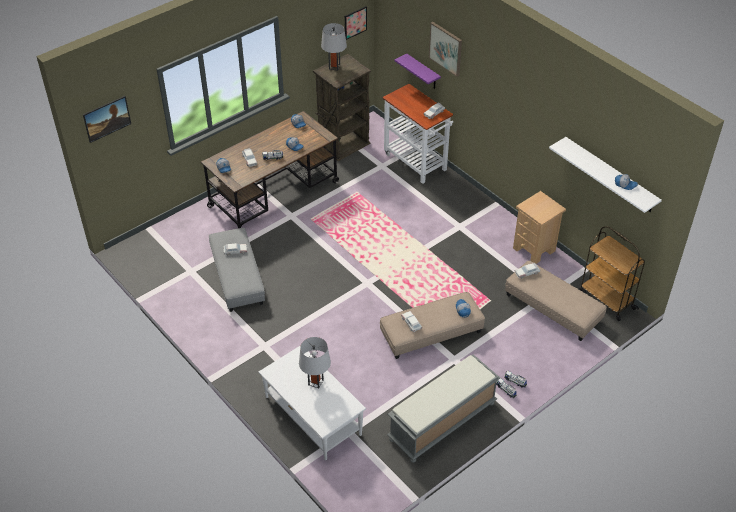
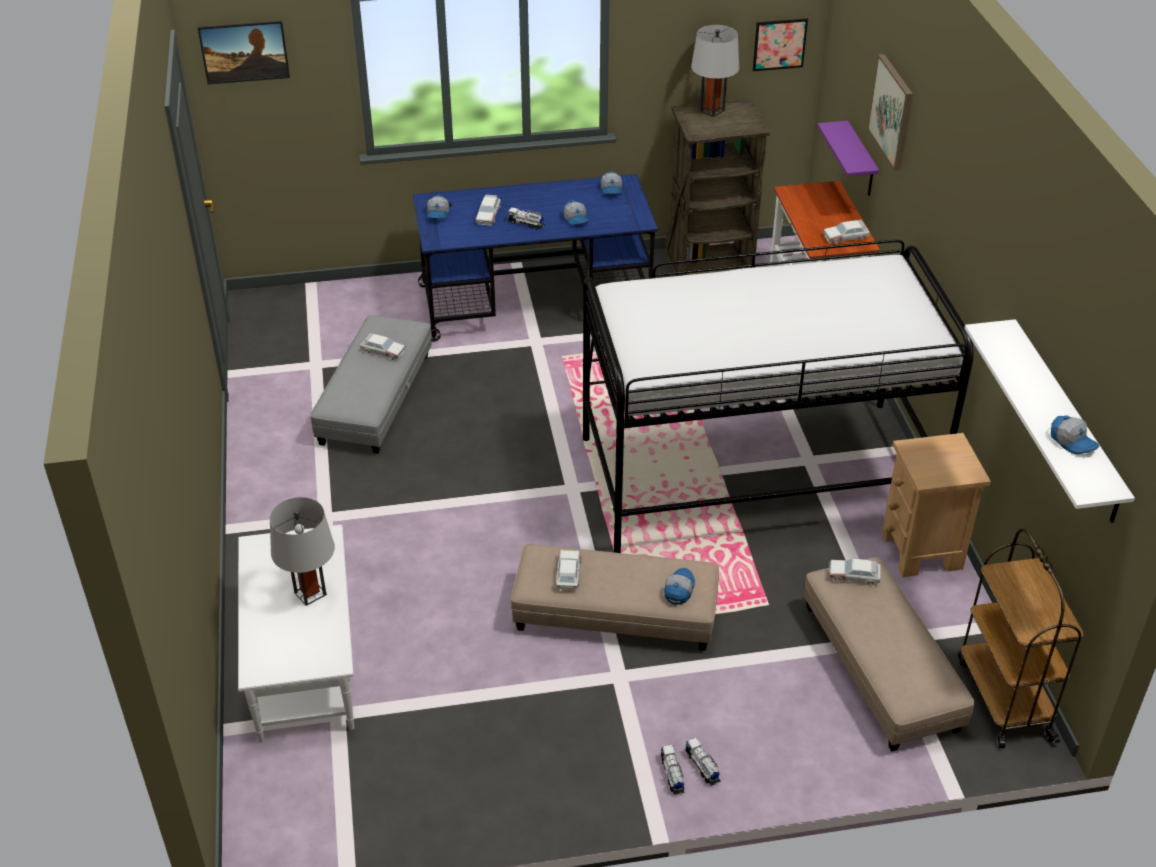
camera: 30 degrees right, 5 degrees down
(273, 194) = (535, 301): brown desk -> blue desk
(439, 243) = (750, 474): none -> black bed
(442, 422) = (508, 775): grey bench -> none

